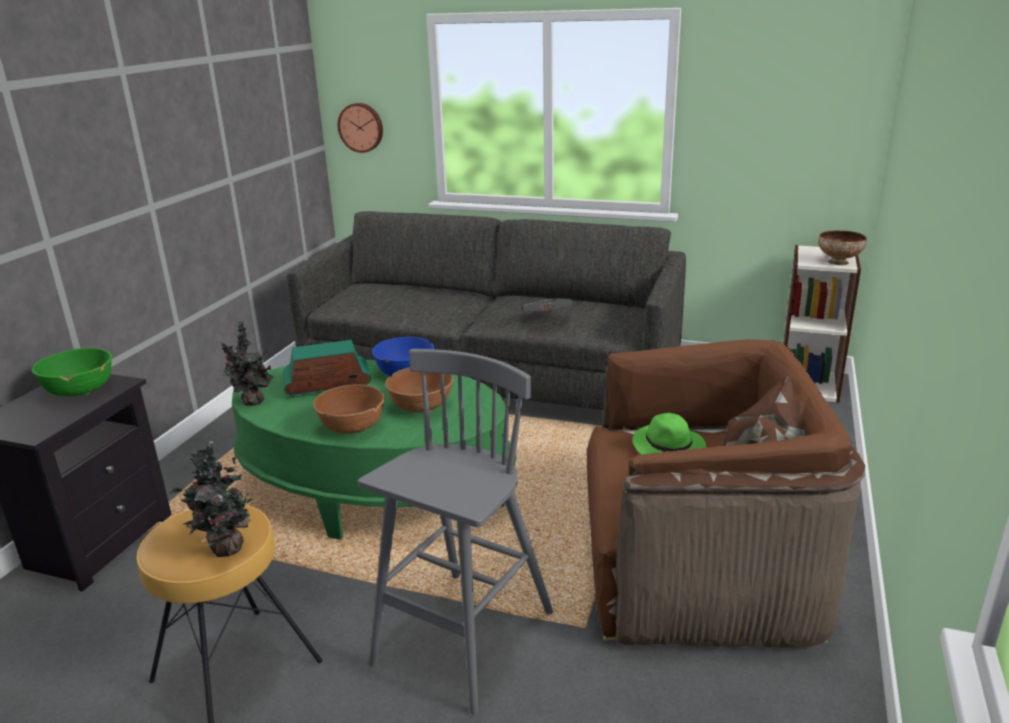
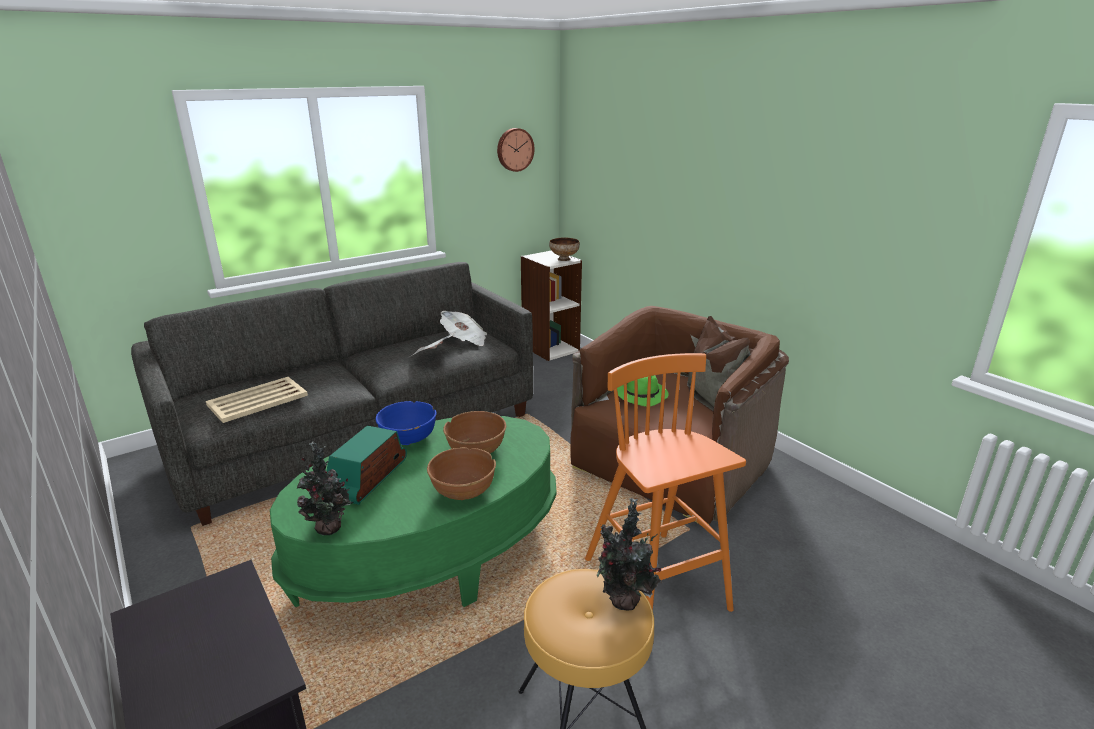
camera: 55 degrees left, 0 degrees up
(80, 391) = (199, 617): green bowl -> none
(361, 127) = (96, 225): wall clock -> wall clock (514, 149)
(378, 301) = (256, 400): none -> beige tray
(462, 640) = (657, 585): grey stool -> orange stool
(605, 317) = (465, 340): none -> newspaper

